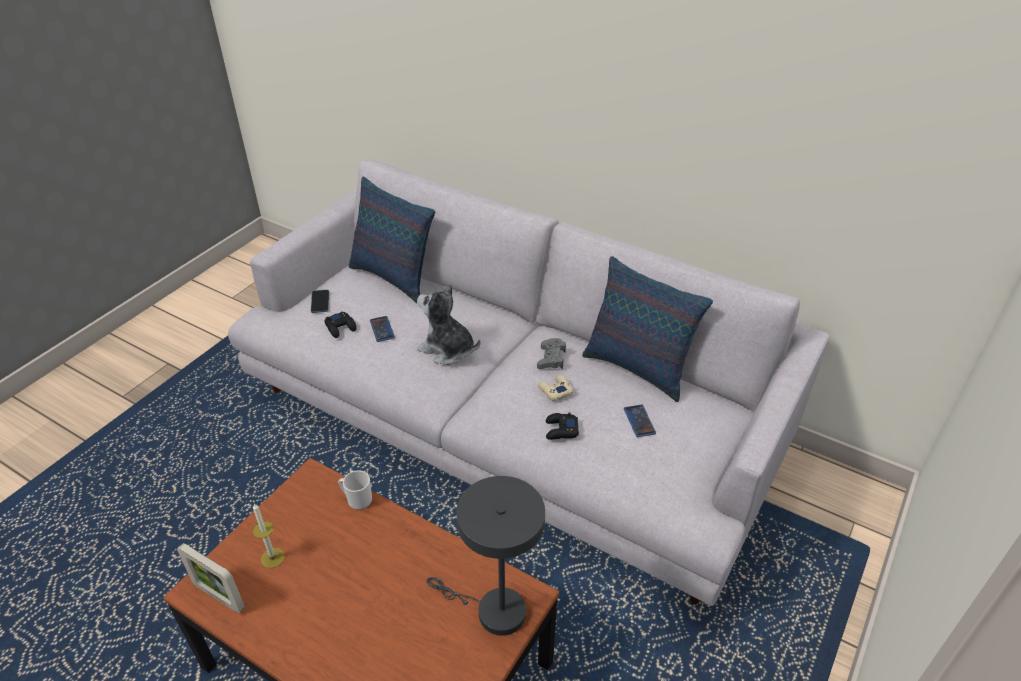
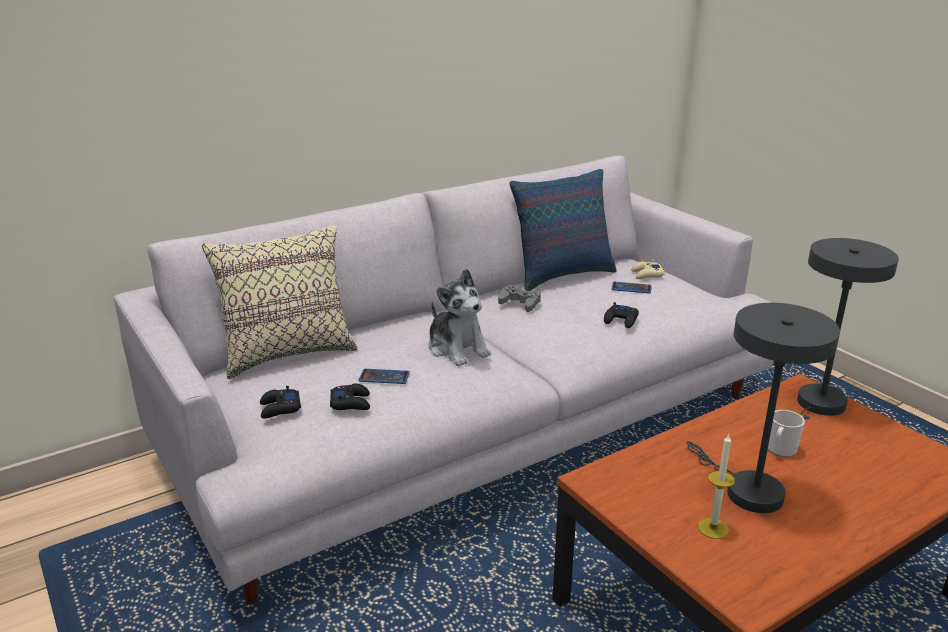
camera: 65 degrees left, 15 degrees down
(219, 597) = (764, 581): picture frame -> none
(320, 301) = (279, 408): phone -> black game controller
(330, 571) = (746, 490): none -> grey table lamp
(357, 499) = (645, 454): mug -> mug (780, 451)
(393, 278) = (289, 356): blue pillow -> beige pillow
(447, 350) = (457, 349): plush toy -> plush toy turned 90 degrees counterclockwise
(555, 391) = (567, 311): beige game controller -> beige game controller (646, 275)

